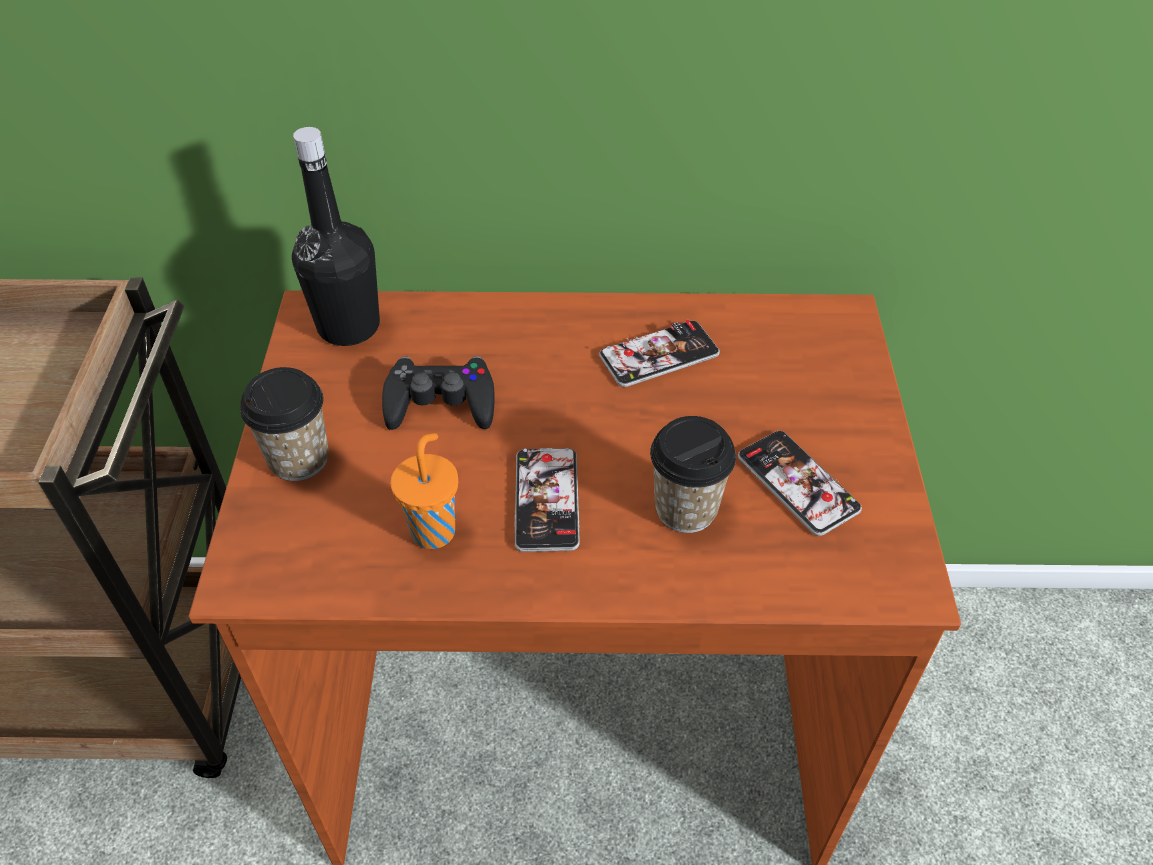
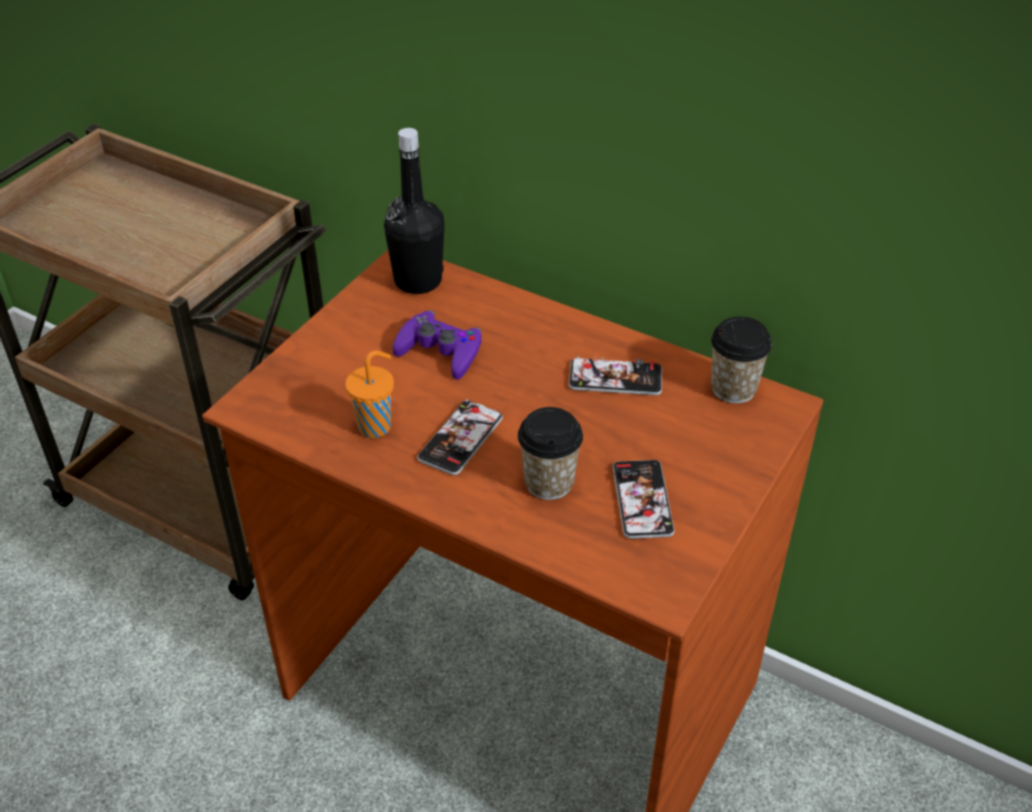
camera: 30 degrees right, 5 degrees down
(299, 459) = (326, 351): cup -> cup (733, 388)
(440, 402) = (440, 351): black game controller -> purple game controller

